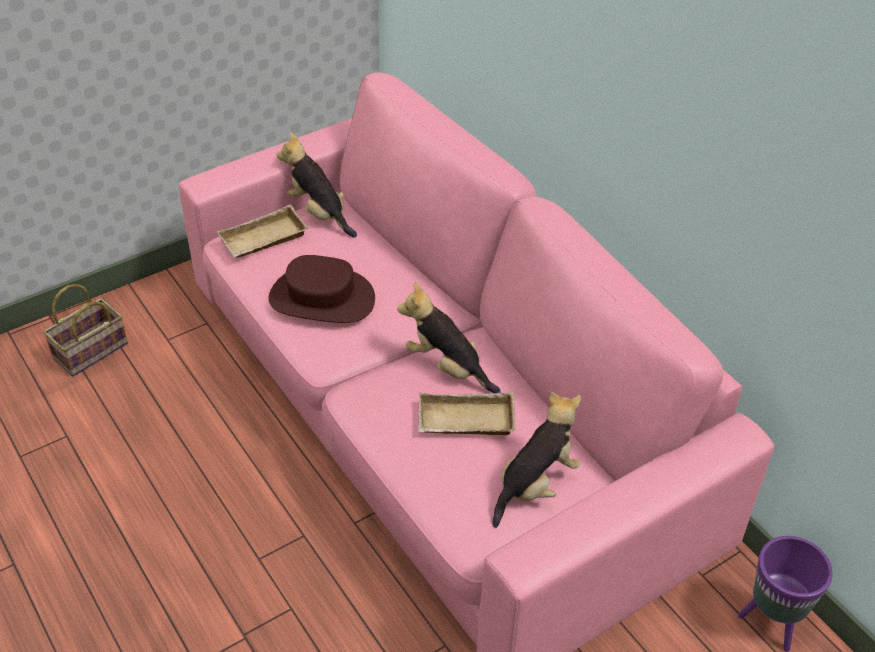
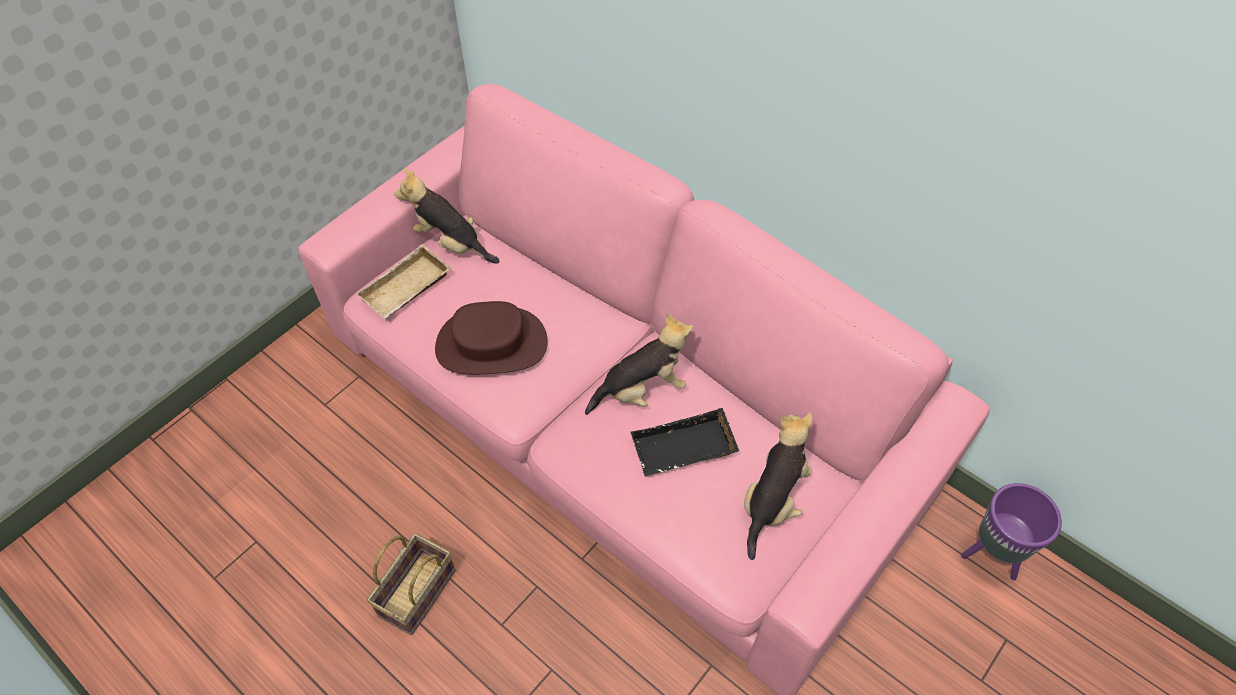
camera: 15 degrees left, 10 degrees up
(90, 353) = (248, 440): basket -> basket (417, 595)
(447, 367) = (641, 390): plush toy -> plush toy turned 135 degrees clockwise
(464, 422) = (683, 450): beige tray -> black tray

